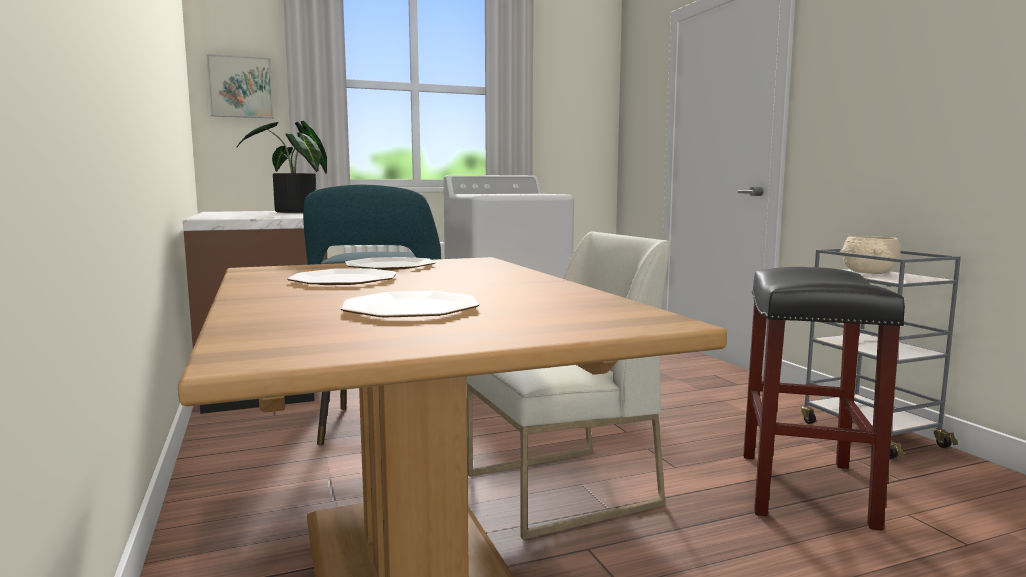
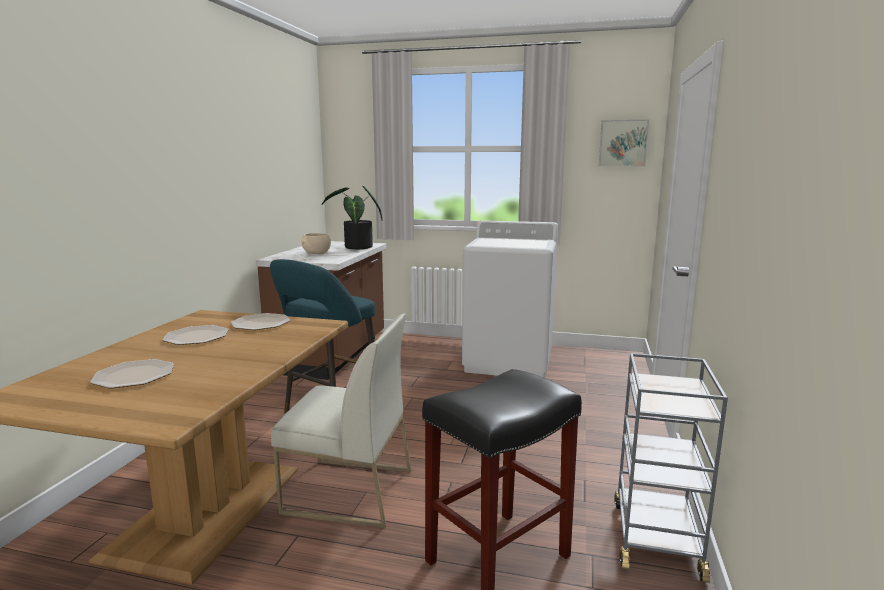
camera: 35 degrees right, 5 degrees up
(241, 87) = (350, 156): picture -> picture (623, 143)
(869, 273) = (667, 387): beige bowl -> beige bowl (316, 253)

